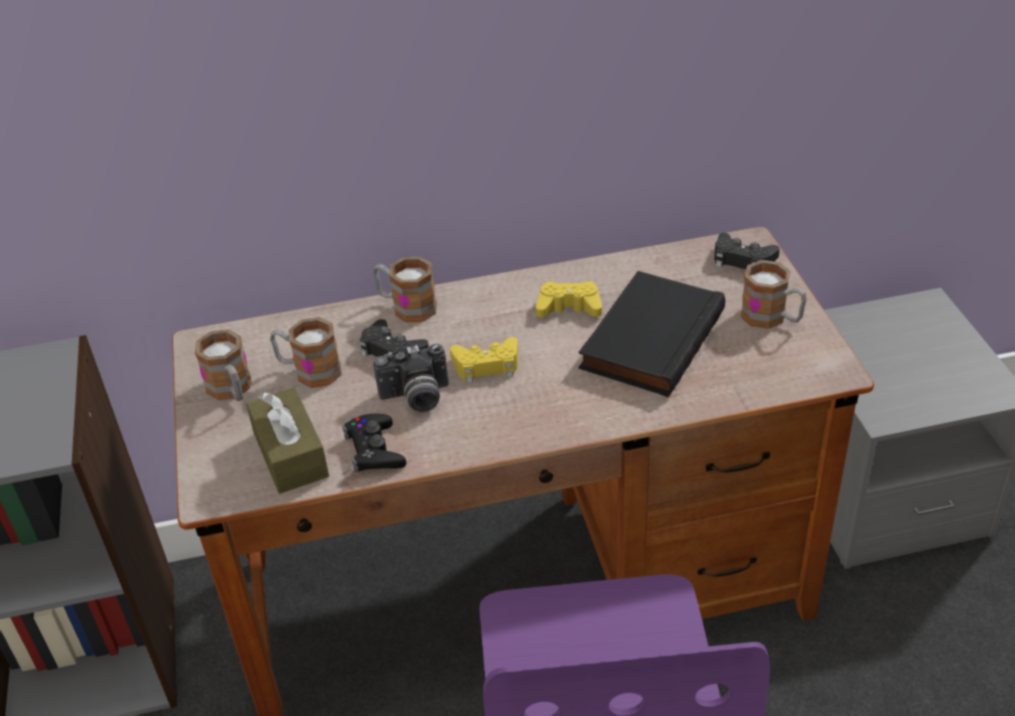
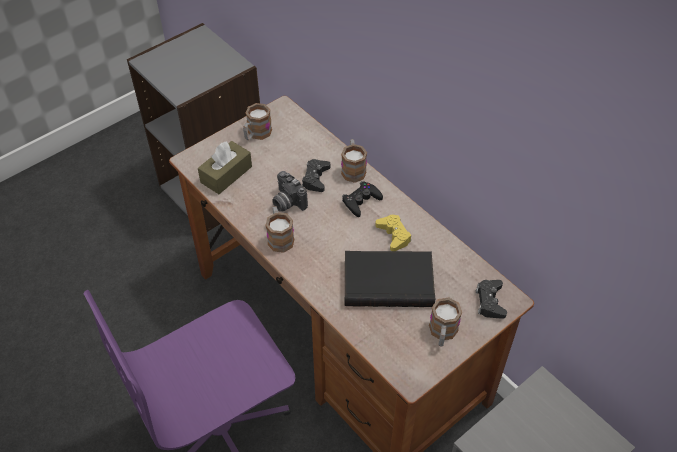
camera: 60 degrees right, 10 degrees up
(309, 371) = (284, 154): mug -> mug (279, 237)
(374, 450) = (244, 203): black game controller -> black game controller (361, 201)
(486, 365) = (326, 219): yellow game controller -> none

